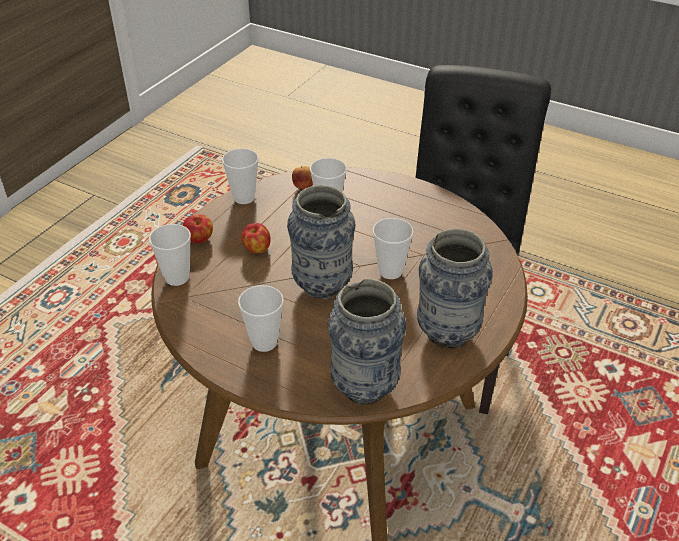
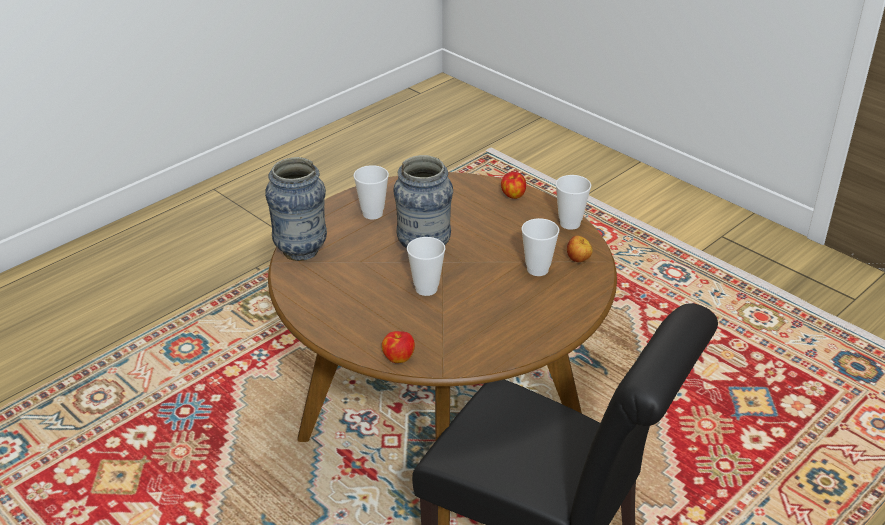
camera: 105 degrees right, 5 degrees down
(177, 278) = (466, 182): cup -> none
(256, 249) = (488, 222): apple -> apple (398, 357)
(447, 333) = (332, 303): vase -> none

